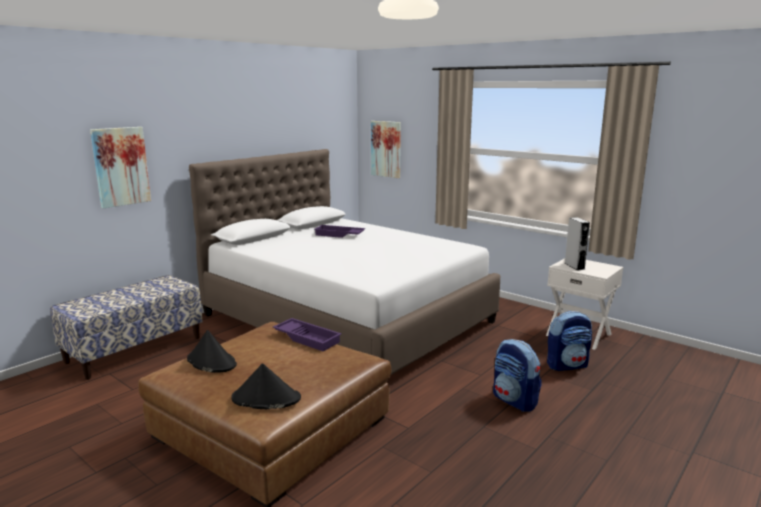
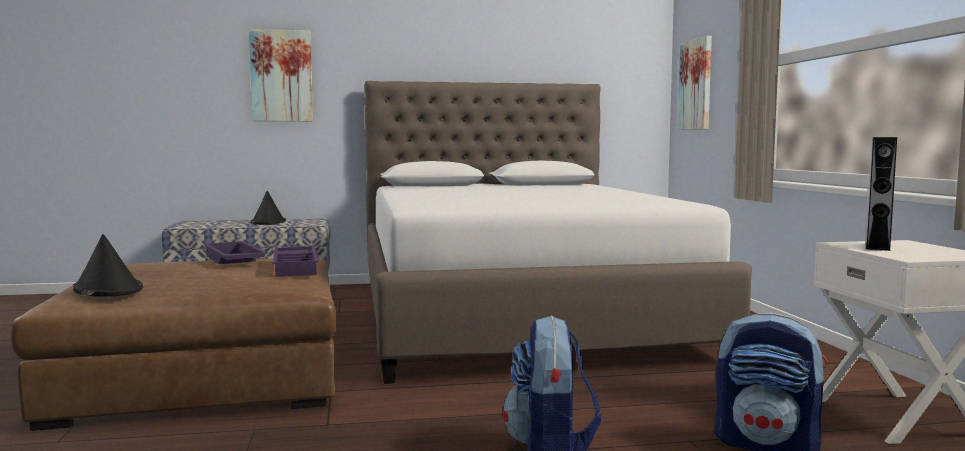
camera: 40 degrees right, 10 degrees down
(211, 362) = (161, 263): black hat -> black hat (268, 222)
(339, 235) = (537, 189): purple tray -> purple tray (233, 261)

